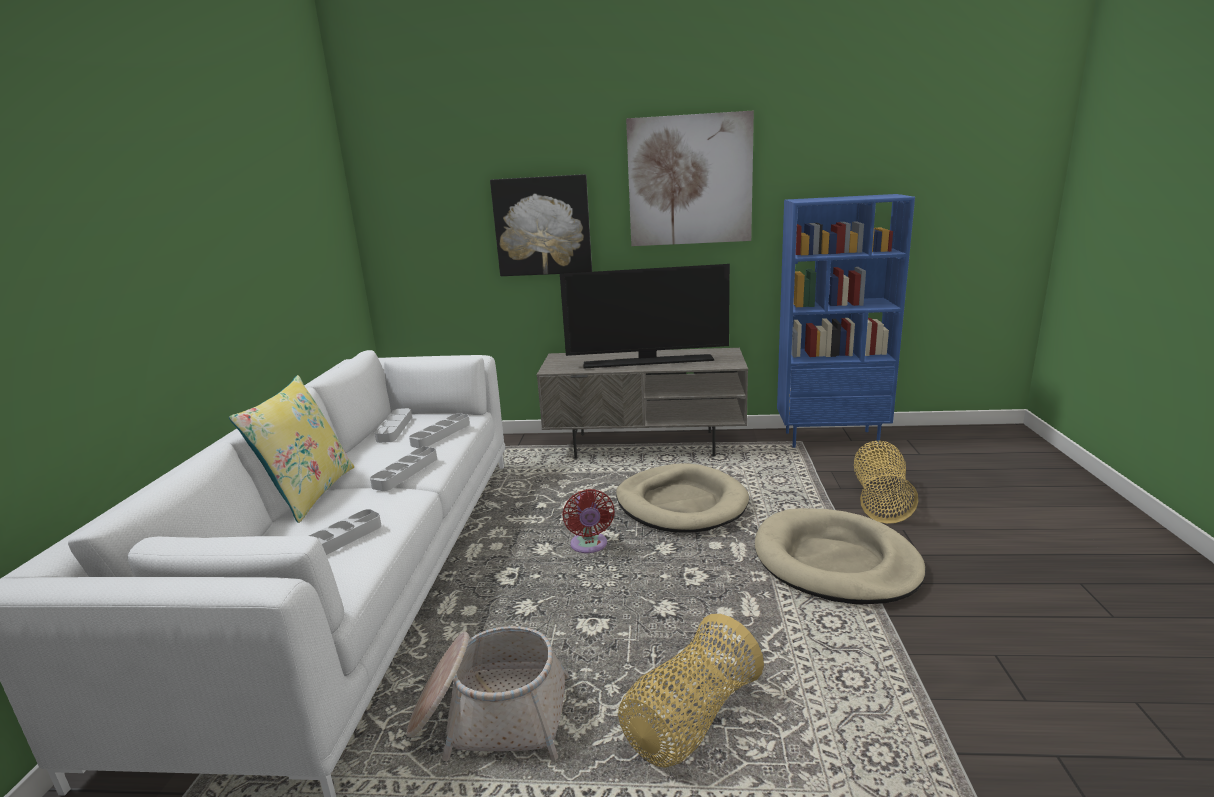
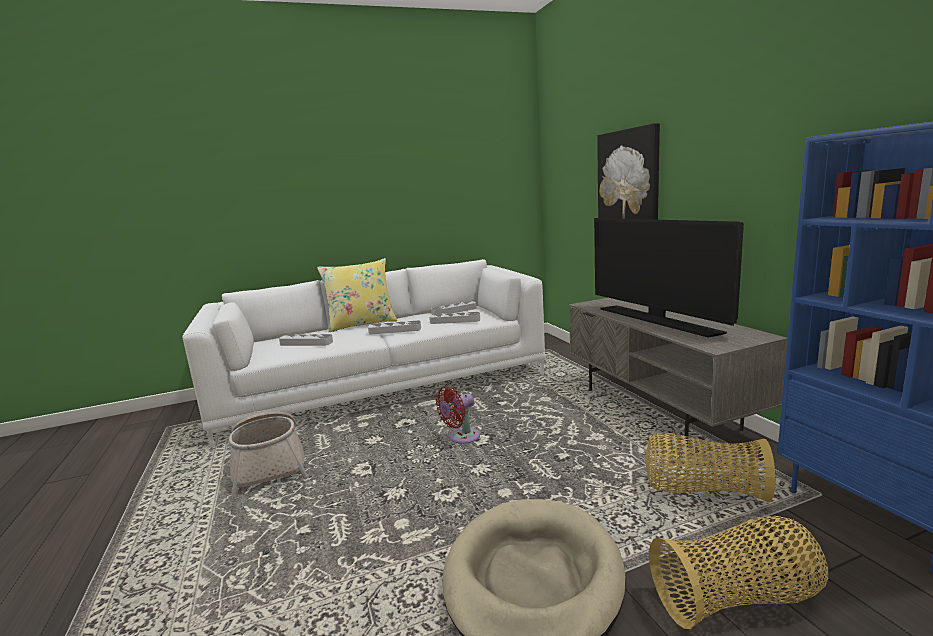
camera: 65 degrees right, 5 degrees down
(681, 503) = (565, 456): beige dog bed -> none
(689, 180) = (749, 119): picture -> none
(690, 720) = (268, 540): basket -> basket (702, 490)

